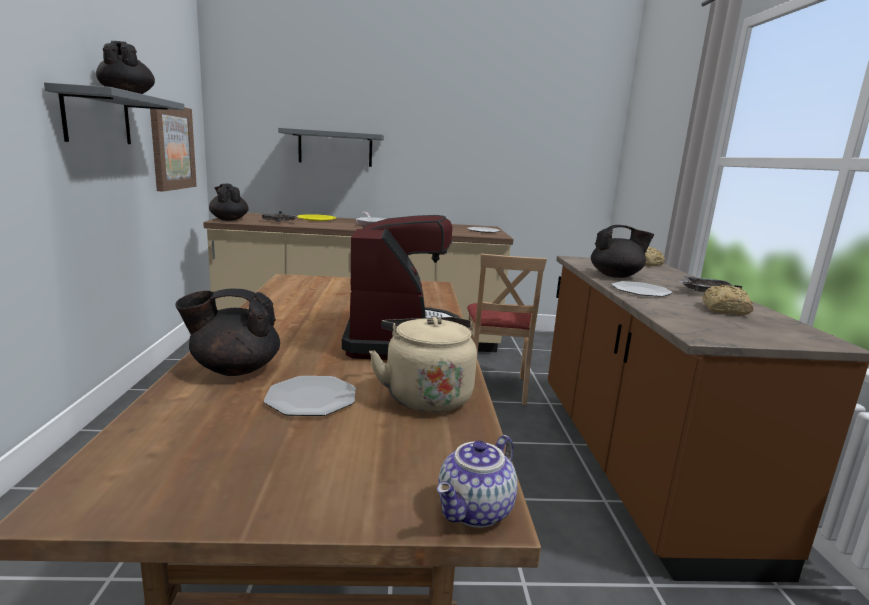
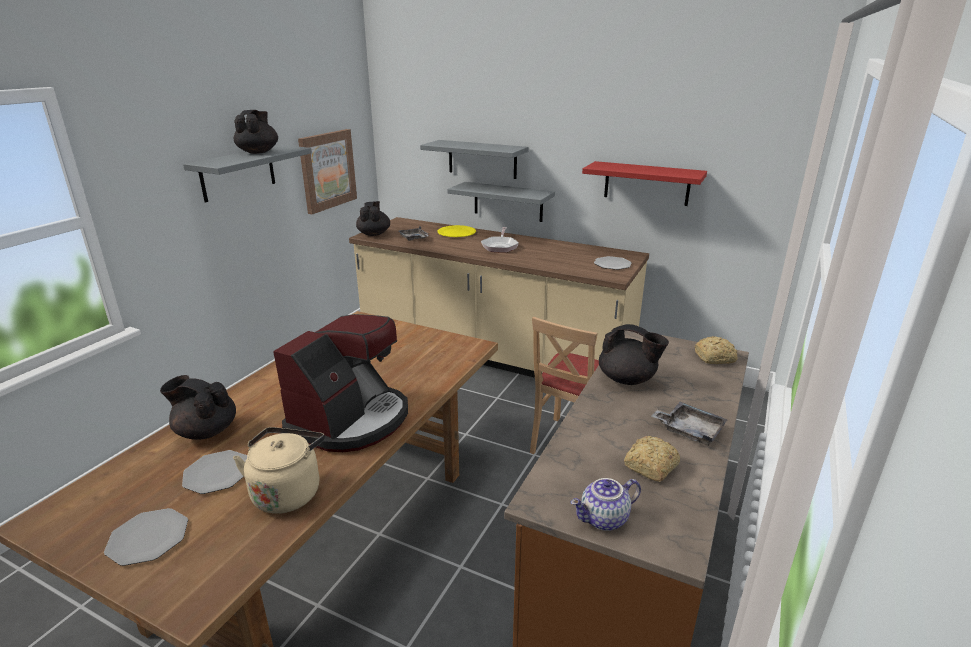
camera: 30 degrees right, 10 degrees up
(362, 189) = (508, 202): none -> grey shelf
(476, 511) = (188, 605): teapot -> teapot (604, 520)
(492, 166) = (646, 183): none -> red shelf
(640, 291) = (607, 413): plate -> plate (148, 538)

